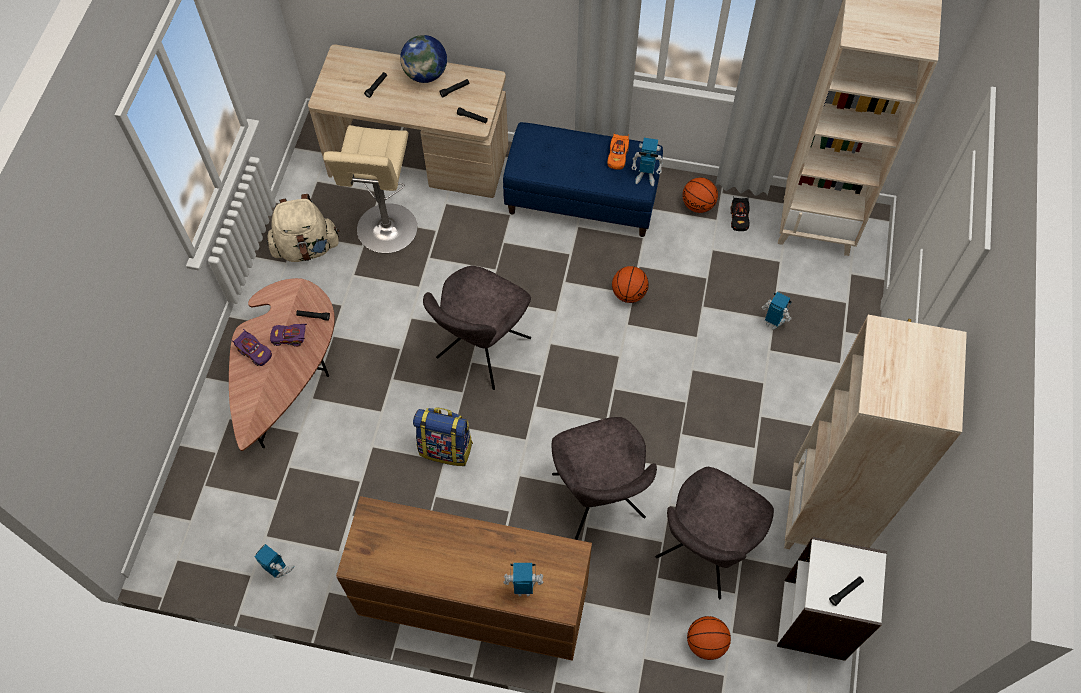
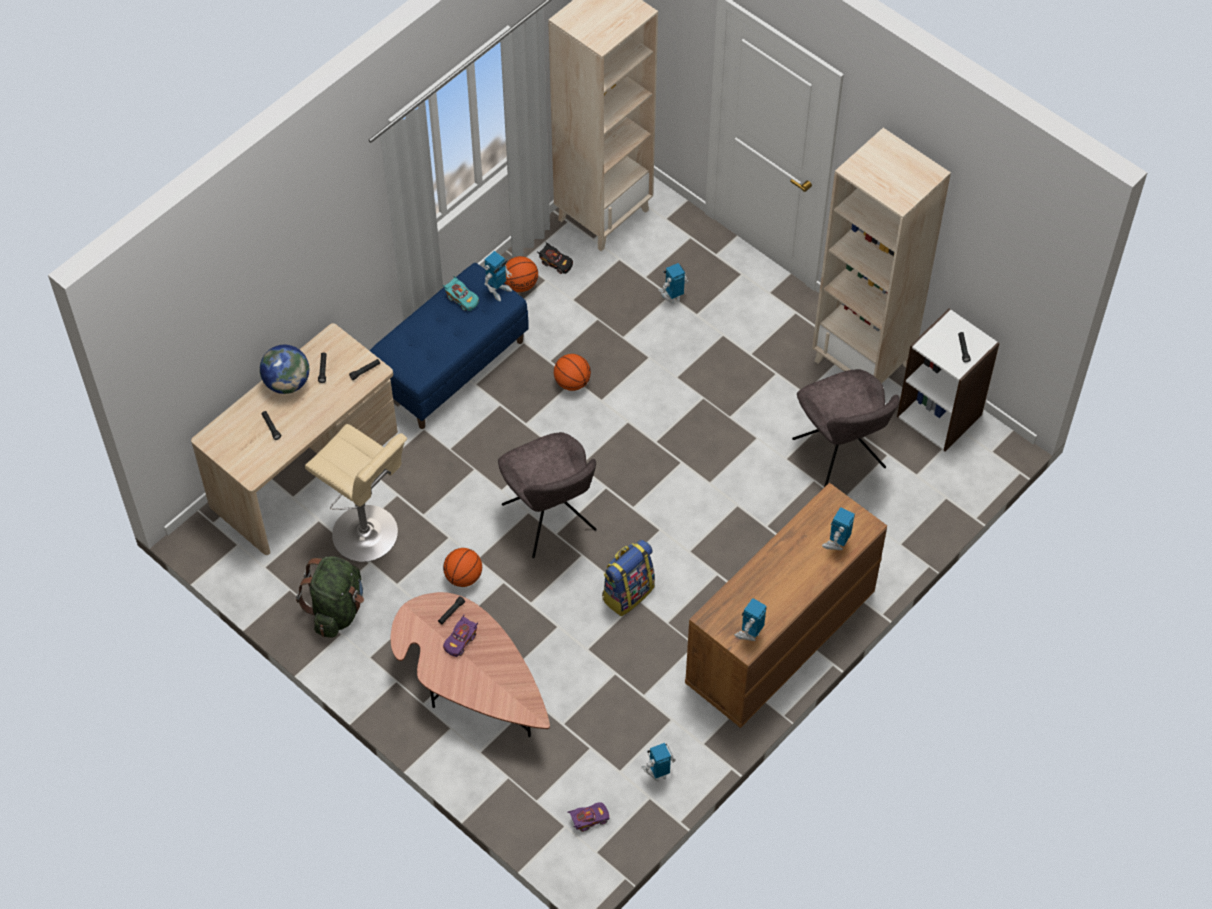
camera: 60 degrees left, 5 degrees down
(254, 352) = (455, 675): purple toy car -> purple toy car (589, 819)
(306, 247) = (337, 609): beige backpack -> green backpack
(373, 558) = (749, 633): none -> toy robot
(599, 499) = (749, 505): grey chair -> none
(617, 156) = (462, 299): orange toy car -> turquoise toy car
(705, 643) = (914, 496): basketball -> basketball (463, 577)

